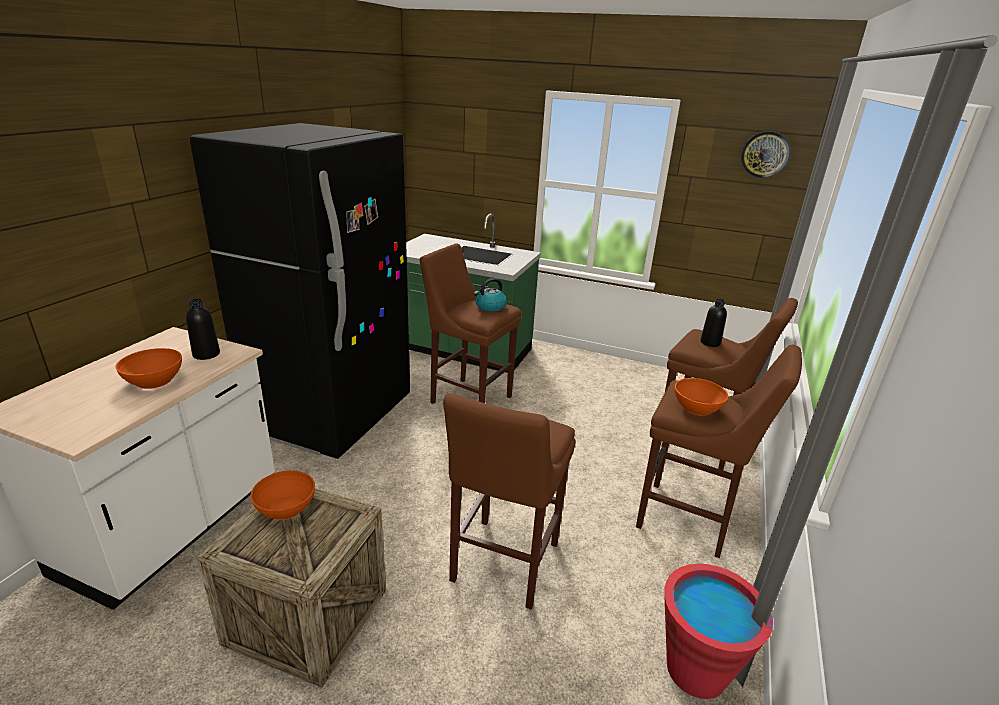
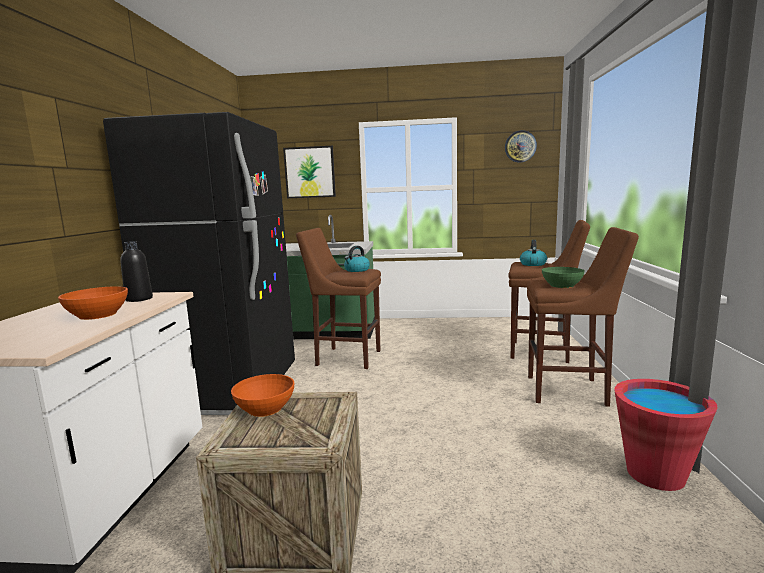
camera: 15 degrees left, 15 degrees down
(479, 149) = (310, 172): none -> picture
(502, 565) = (452, 449): brown stool -> none
(696, 407) = (561, 285): orange bowl -> green bowl
(710, 343) = (532, 264): black bottle -> kettle

